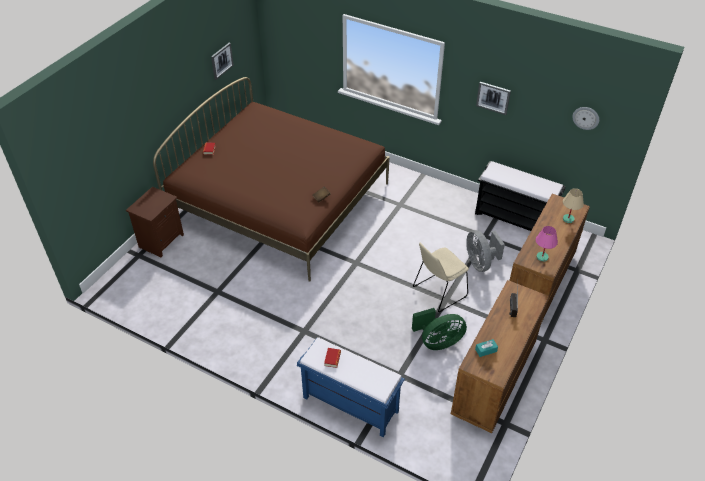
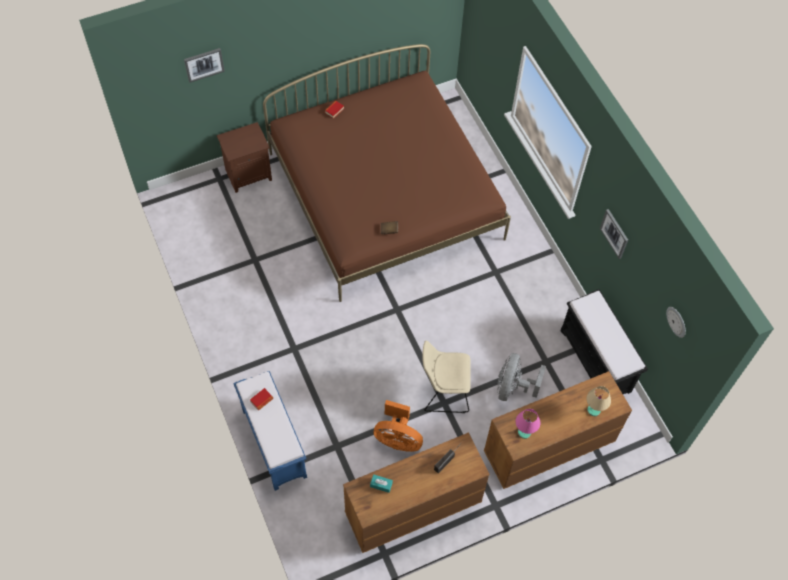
camera: 35 degrees right, 15 degrees up
(221, 60) = (392, 23): picture -> picture (204, 64)
(438, 342) = (397, 439): green fan -> orange fan

